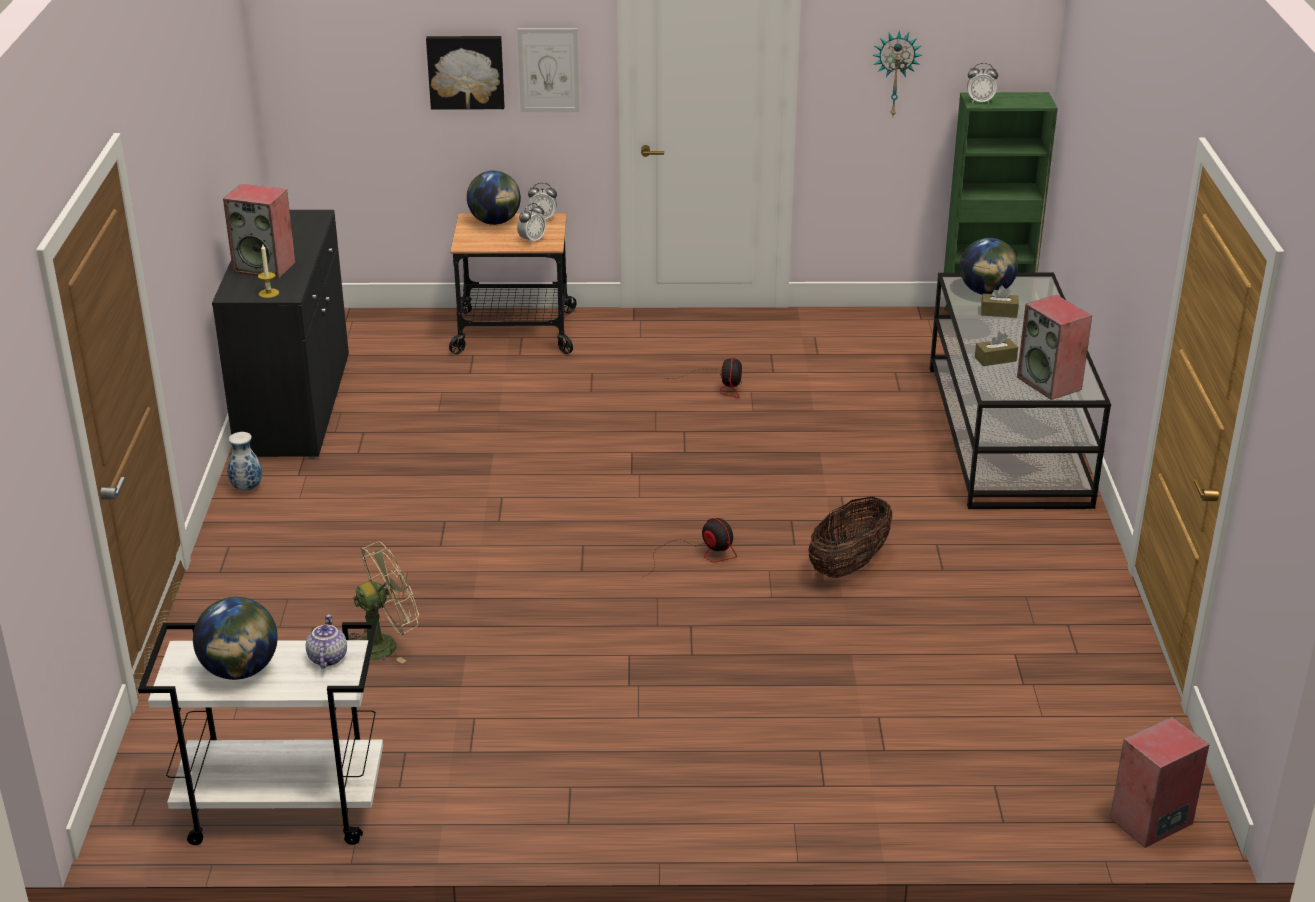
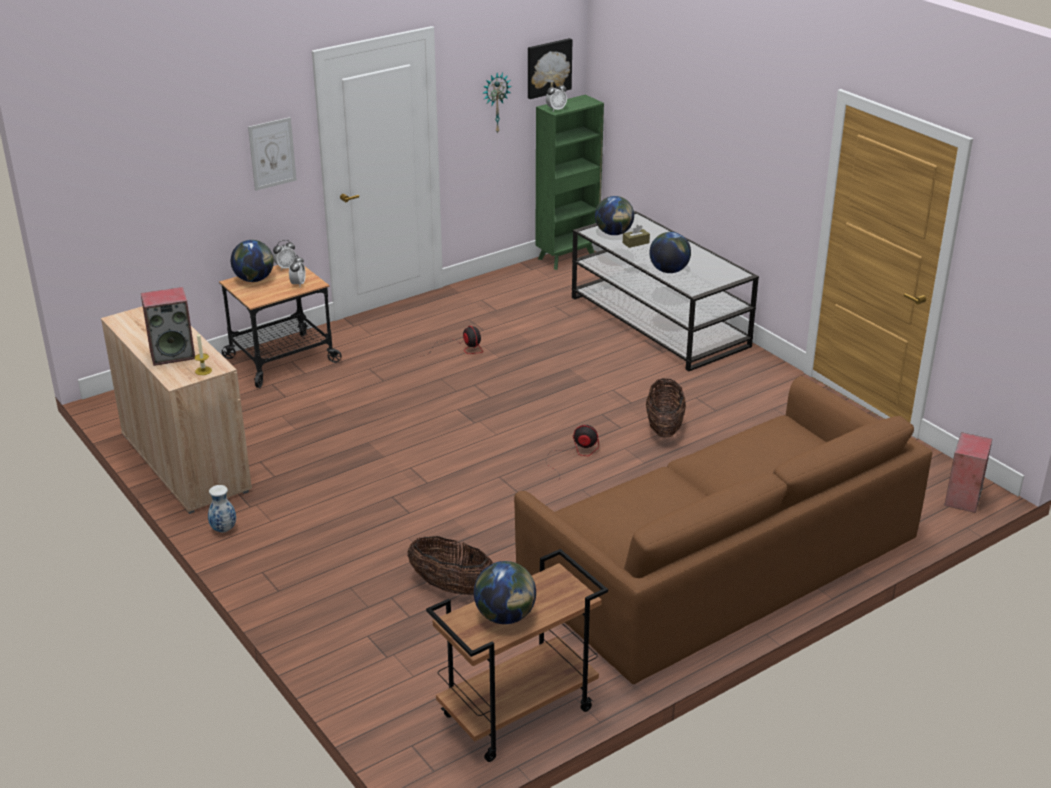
camera: 35 degrees left, 0 degrees up
(280, 810) = (517, 714): white cart -> brown cart
(295, 406) = (185, 462): black cabinet -> beige cabinet
(326, 658) = (547, 585): teapot -> none
(384, 643) = (451, 587): green fan -> basket
(466, 71) = (212, 168): picture -> picture (548, 67)
(715, 750) = (720, 560): none -> brown sofa
(995, 359) = (669, 270): brown tissue box -> globe
(1050, 383) = (715, 275): speaker -> none

